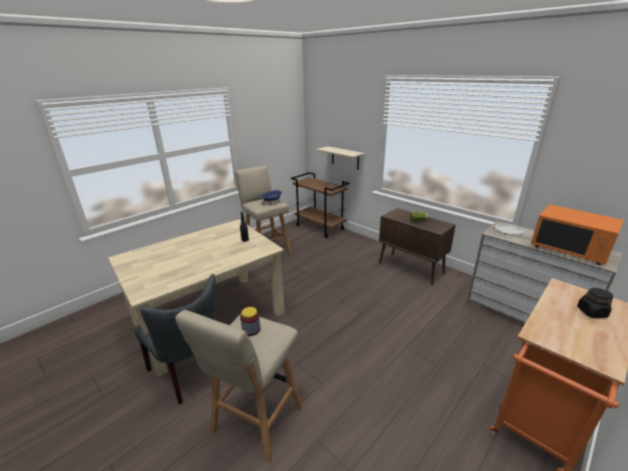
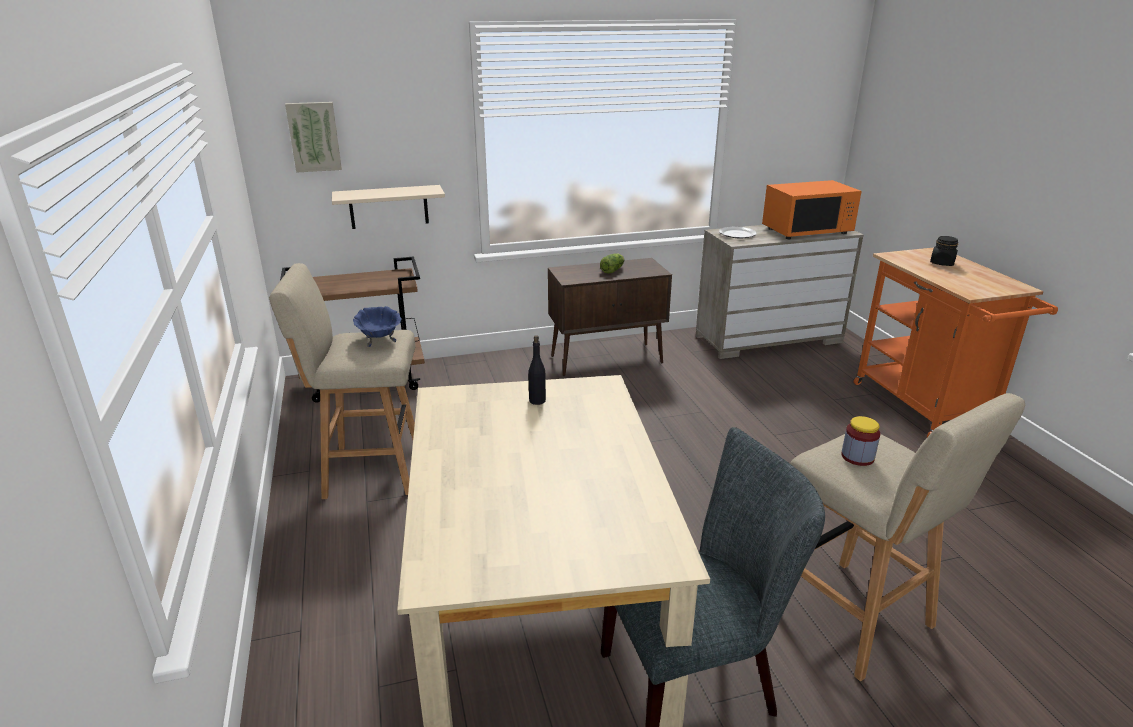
camera: 60 degrees left, 0 degrees up
(324, 122) = (314, 136): none -> picture

